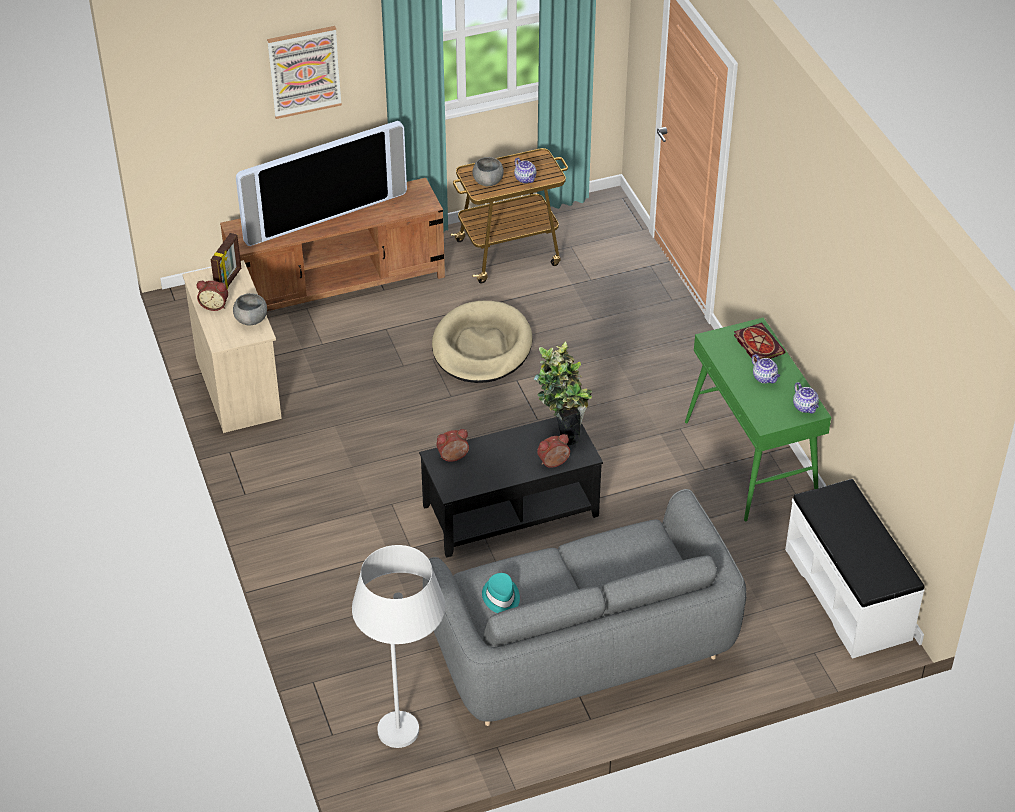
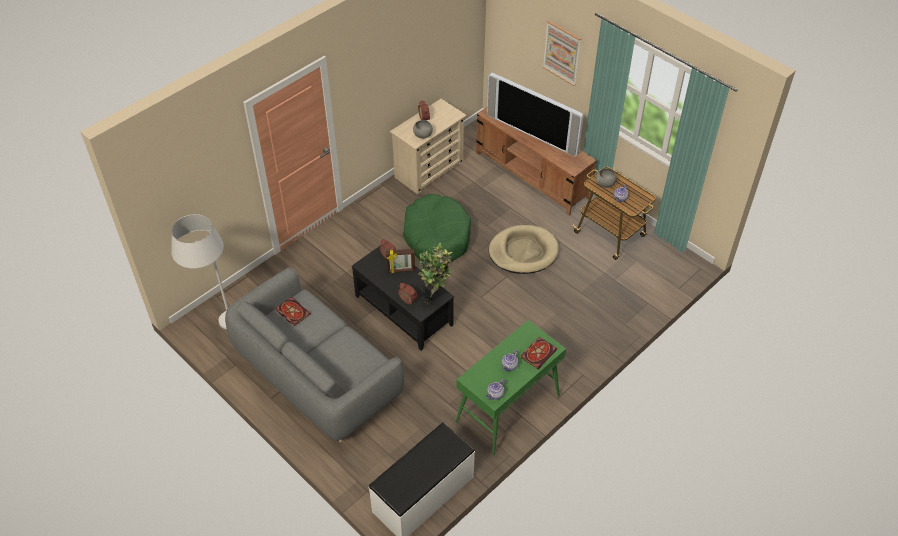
camera: 65 degrees right, 5 degrees up
(229, 281) = (446, 116): picture frame -> picture frame (401, 270)
(387, 426) = (437, 236): none -> green dog bed
(501, 597) = (292, 312): turquoise hat -> book

